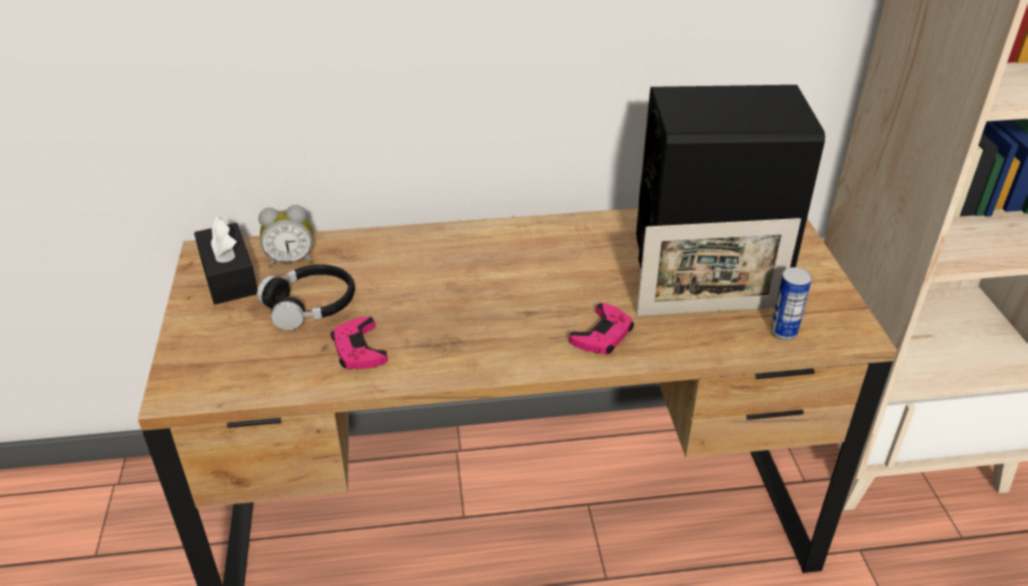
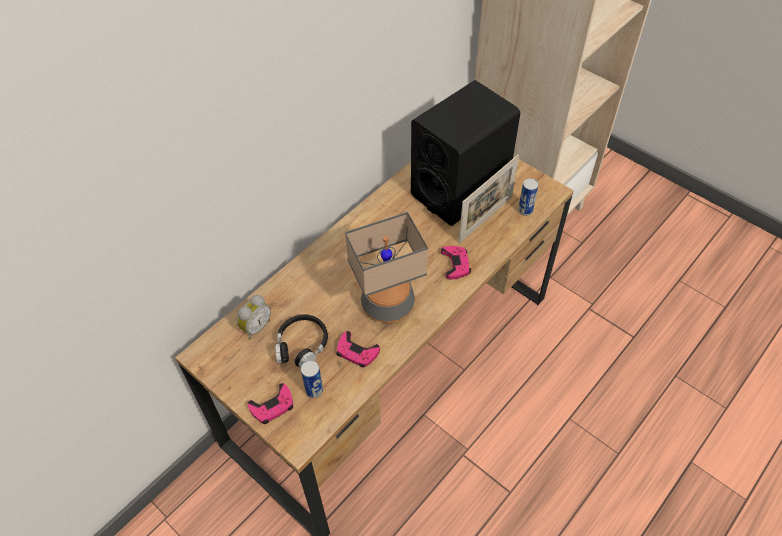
camera: 40 degrees left, 15 degrees up
(202, 341) = (272, 406): none -> pink game controller
(229, 276) = (234, 360): black tissue box -> none
(262, 355) = (314, 390): none -> can
(460, 324) = (387, 303): none -> table lamp

